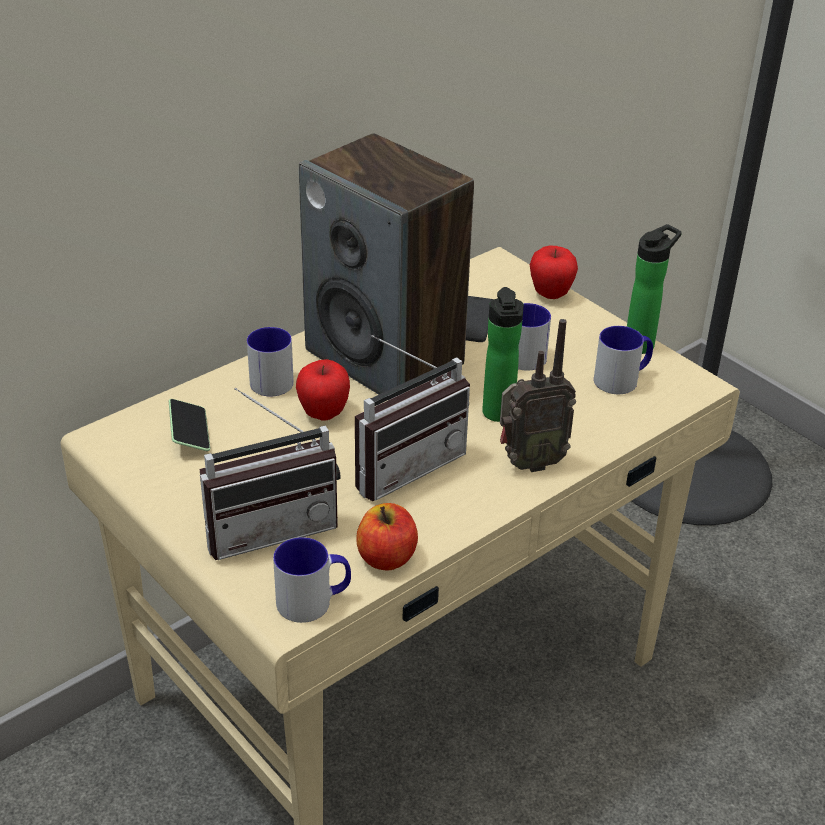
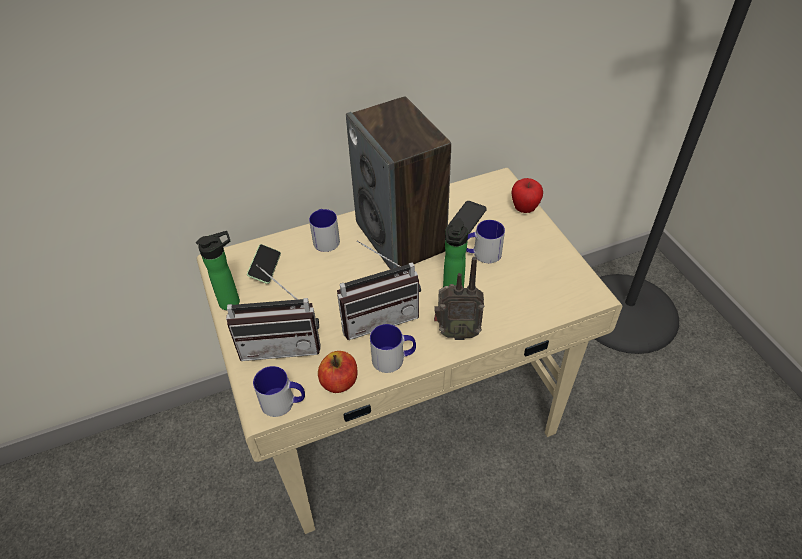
camera: 20 degrees right, 10 degrees up
(323, 414) = (347, 270): apple -> none
(622, 379) = (544, 281): mug -> mug (394, 359)
(642, 344) = (569, 257): bottle -> bottle (233, 301)

